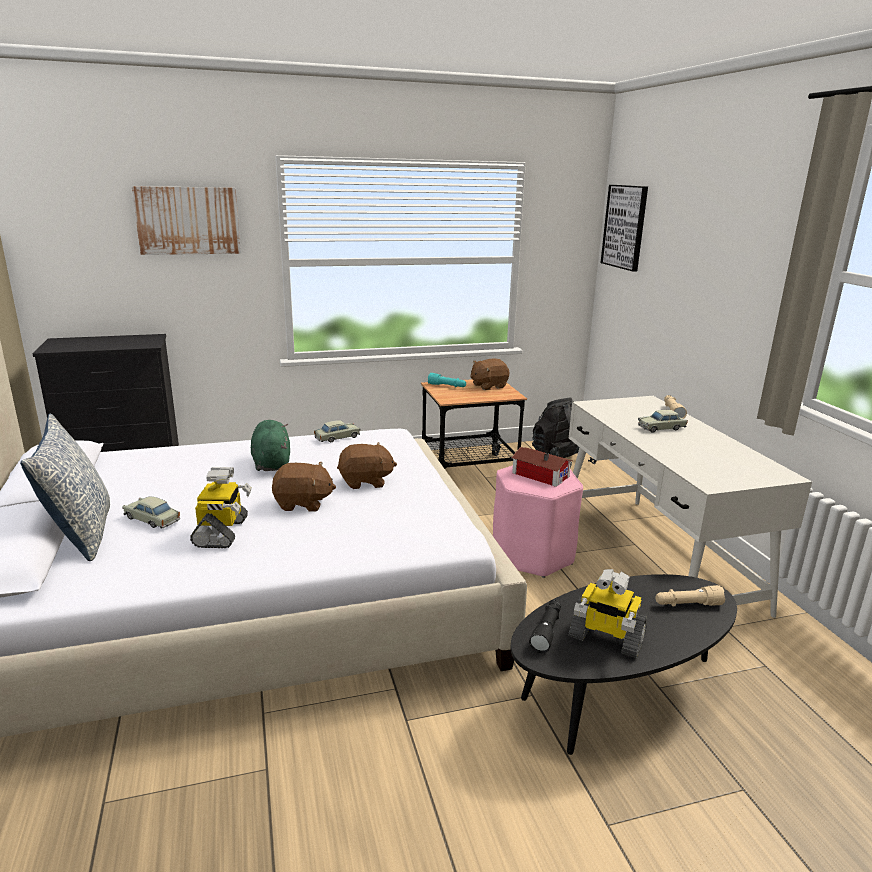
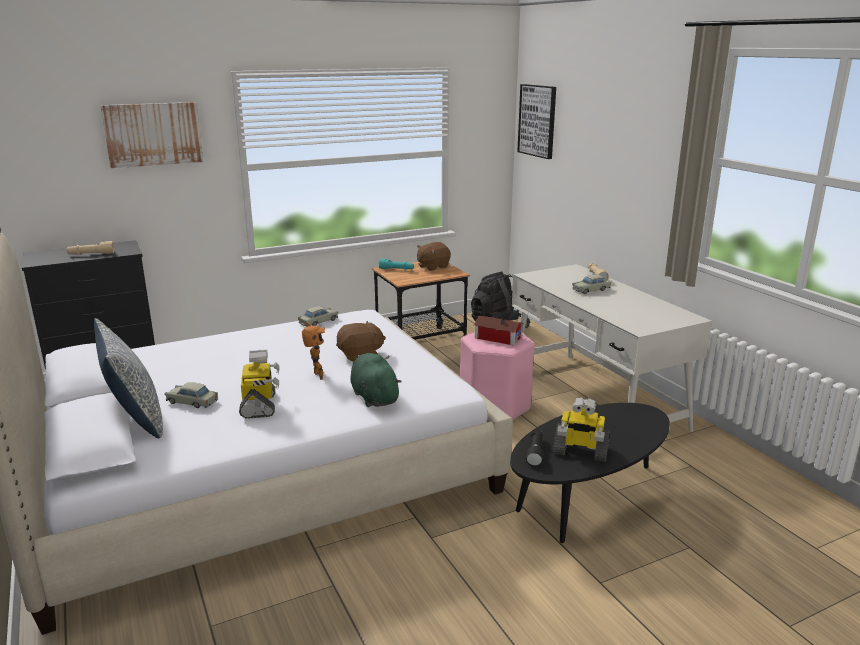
camera: 10 degrees left, 0 degrees up
(271, 463) = (271, 347): green plush toy -> green plush toy (374, 396)
(303, 503) = (316, 377): brown plush toy -> toy robot
(687, 605) = (633, 422): beige flashlight -> beige flashlight (91, 254)

